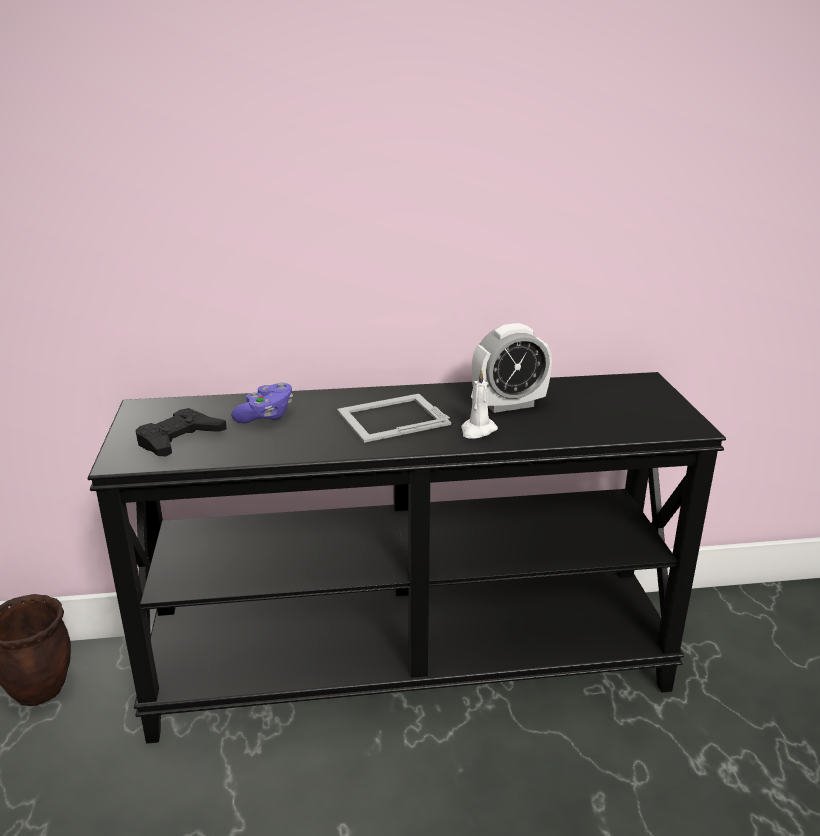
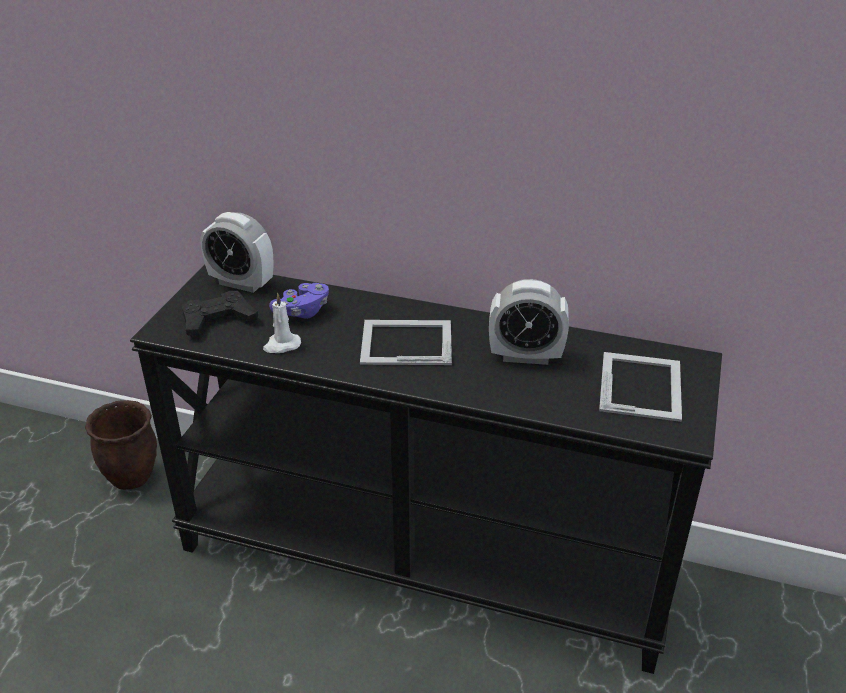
camera: 25 degrees right, 10 degrees up
(179, 407) = (241, 283): none -> alarm clock
(477, 430) = (469, 379): white candle -> white candle (281, 345)
(622, 404) = (641, 385): none -> picture frame

